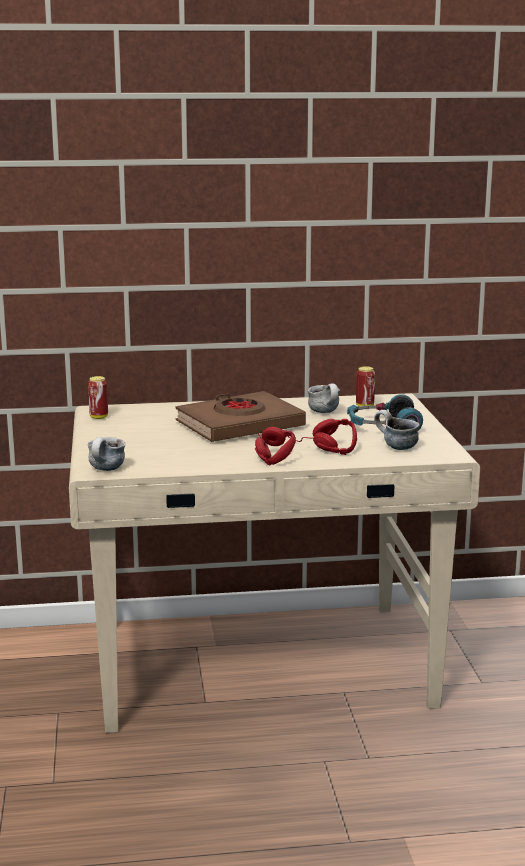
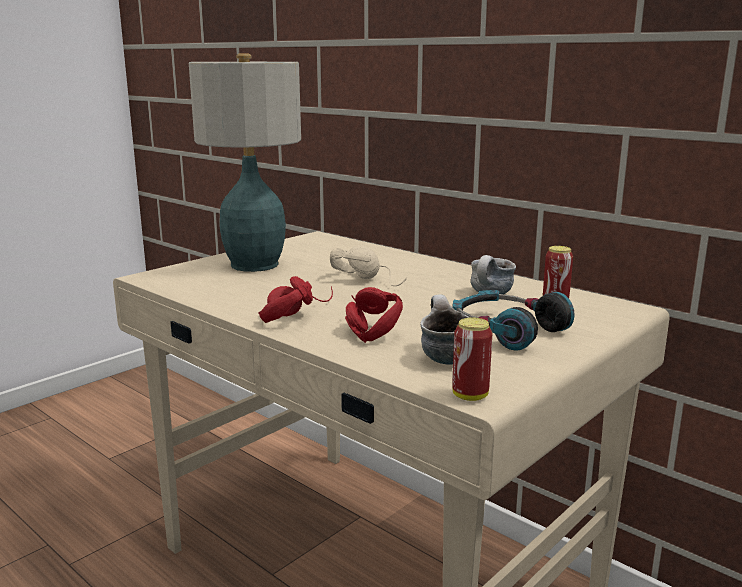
camera: 50 degrees right, 0 degrees up
(99, 417) = (297, 241): can -> can (470, 396)
(106, 470) = (156, 278): mug -> none
(134, 441) = (253, 265): none -> table lamp
(239, 425) = (371, 280): brown book -> beige headphones

